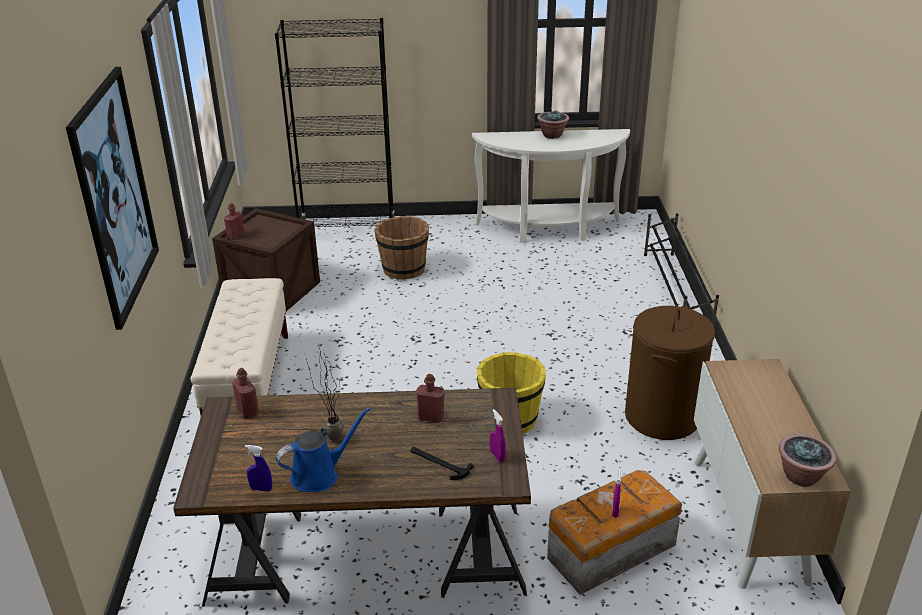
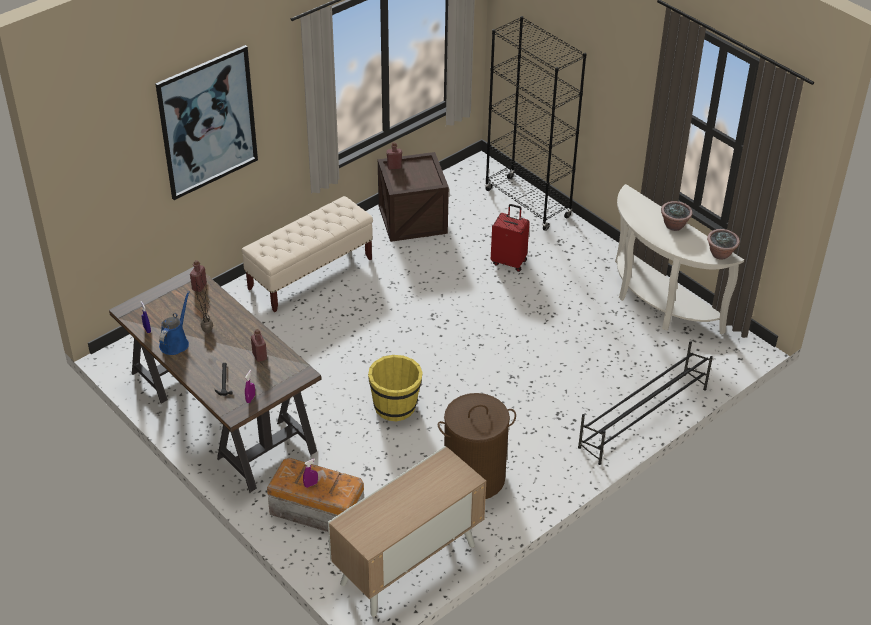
camera: 50 degrees right, 10 degrees up
(319, 474) = (175, 342): blue watering can -> blue watering can turned 90 degrees counterclockwise
(403, 269) = (509, 261): brown bucket -> red suitcase
(801, 476) = (361, 534): potted plant -> potted plant (720, 254)

